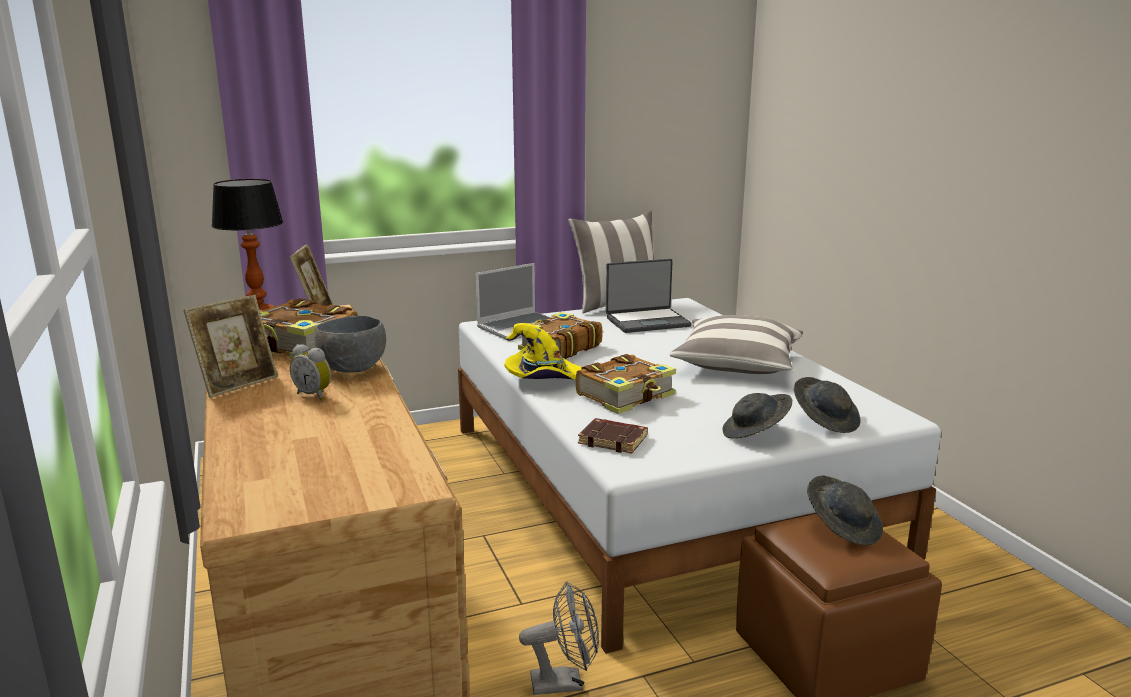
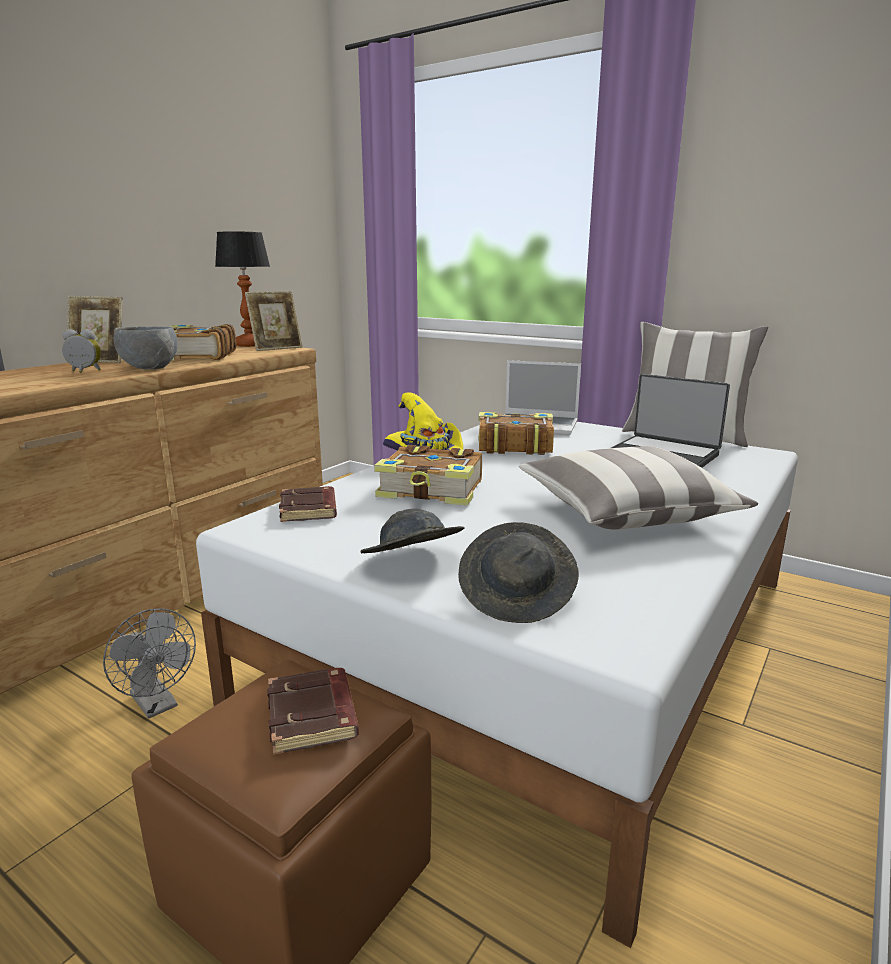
camera: 55 degrees right, 0 degrees up
(314, 395) = (84, 371): alarm clock -> alarm clock turned 90 degrees clockwise
(843, 527) = (313, 716): grey hat -> brown book

